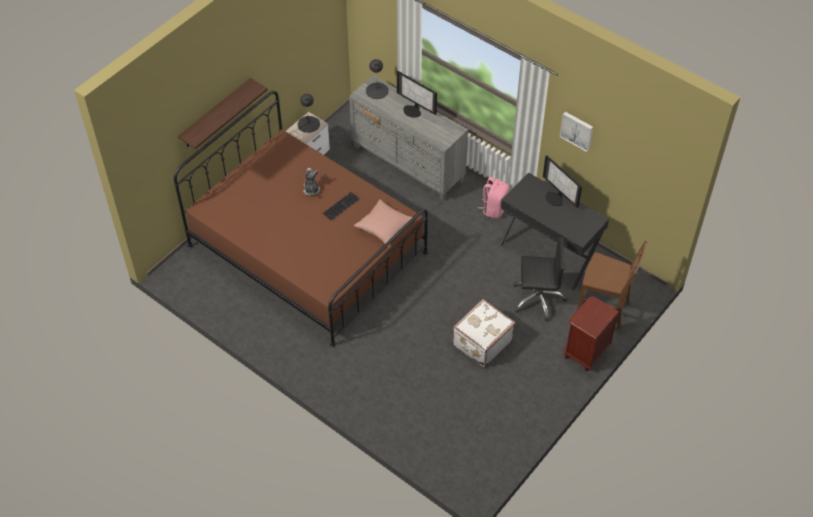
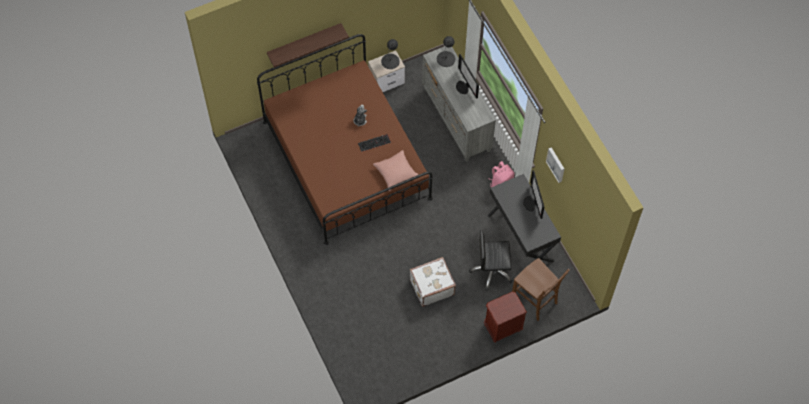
camera: 25 degrees right, 10 degrees up
(538, 298) = (491, 271): black office chair -> black office chair turned 150 degrees clockwise

